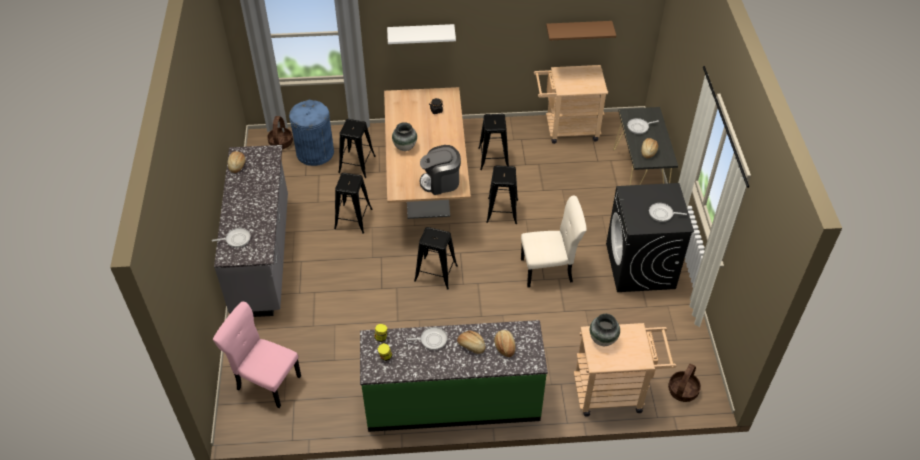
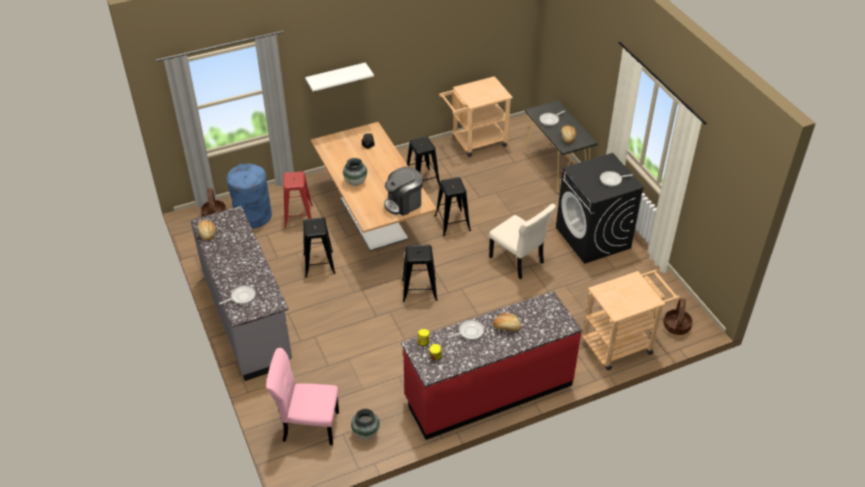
camera: 20 degrees left, 5 degrees down
(357, 164) = (298, 216): black stool -> red stool
(452, 401) = (488, 391): green counter -> red counter
(505, 346) = (535, 319): bread -> none
(549, 270) = (518, 261): beige chair -> beige chair turned 75 degrees clockwise
(578, 30) = (473, 47): brown shelf -> none
(603, 340) = (612, 293): vase -> vase (366, 433)

